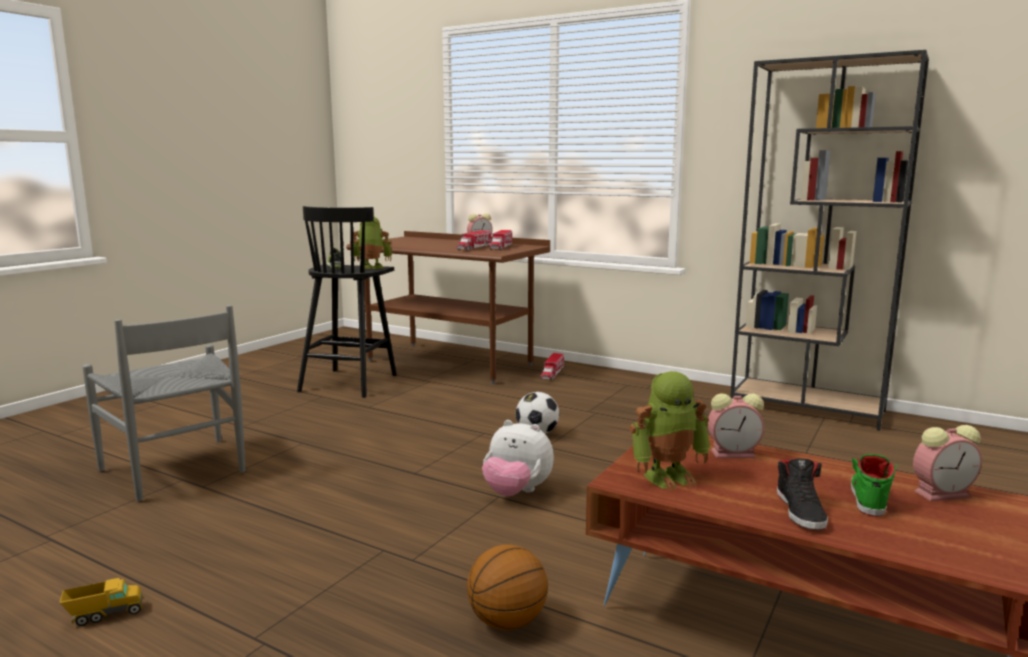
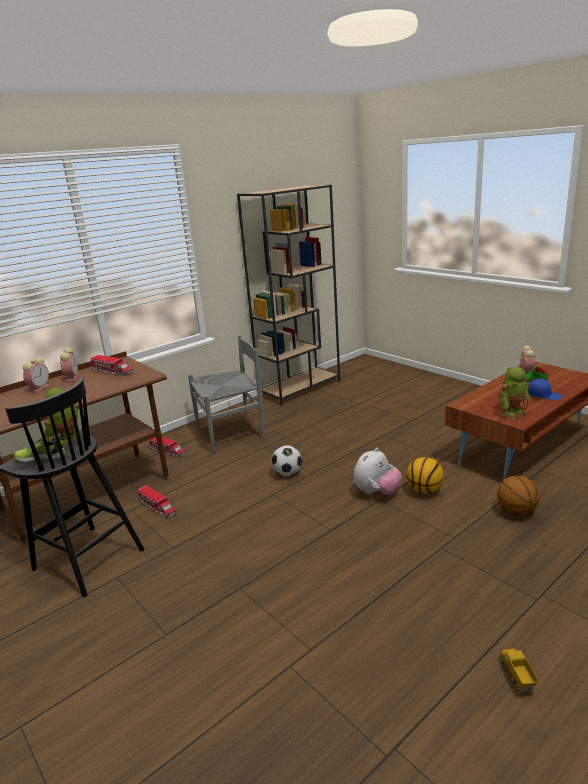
camera: 70 degrees left, 10 degrees up
(177, 470) = (265, 673): grey chair -> grey chair (231, 432)
(474, 248) = (101, 381): toy truck -> toy truck (157, 507)
(539, 528) = (424, 490): none -> basketball
(668, 476) = (512, 412): toy robot -> toy robot turned 60 degrees clockwise
(734, 453) = (486, 396): alarm clock -> alarm clock (40, 388)
(801, 511) = (544, 395): black shoe -> blue cap

